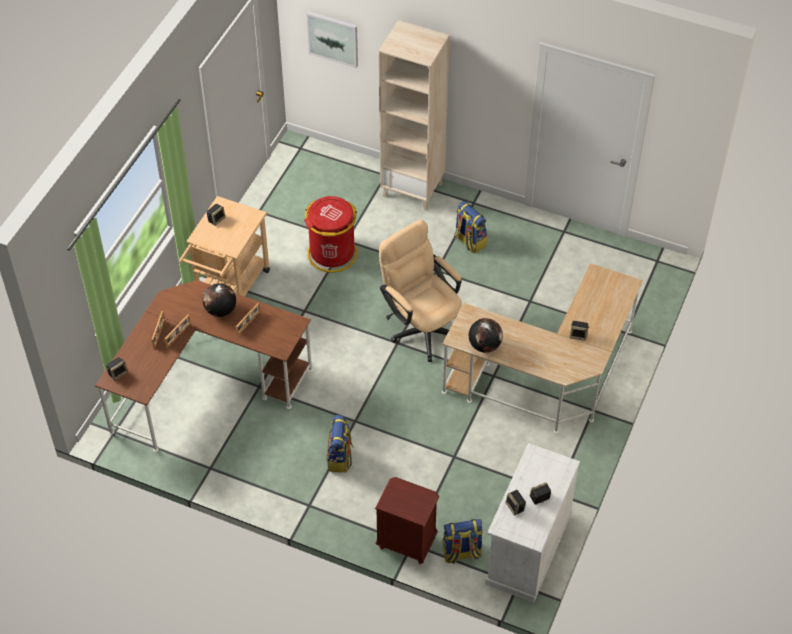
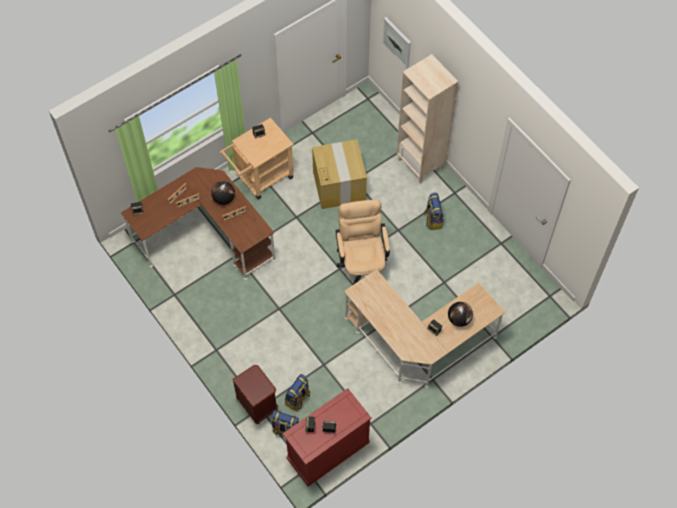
camera: 30 degrees right, 10 degrees up
(332, 254) = (339, 185): red trash can -> cardboard box
(340, 458) = (254, 328): backpack -> backpack (298, 399)
(484, 345) = (369, 306): globe -> globe (459, 319)
(528, 549) = (328, 450): white cabinet -> red cabinet

